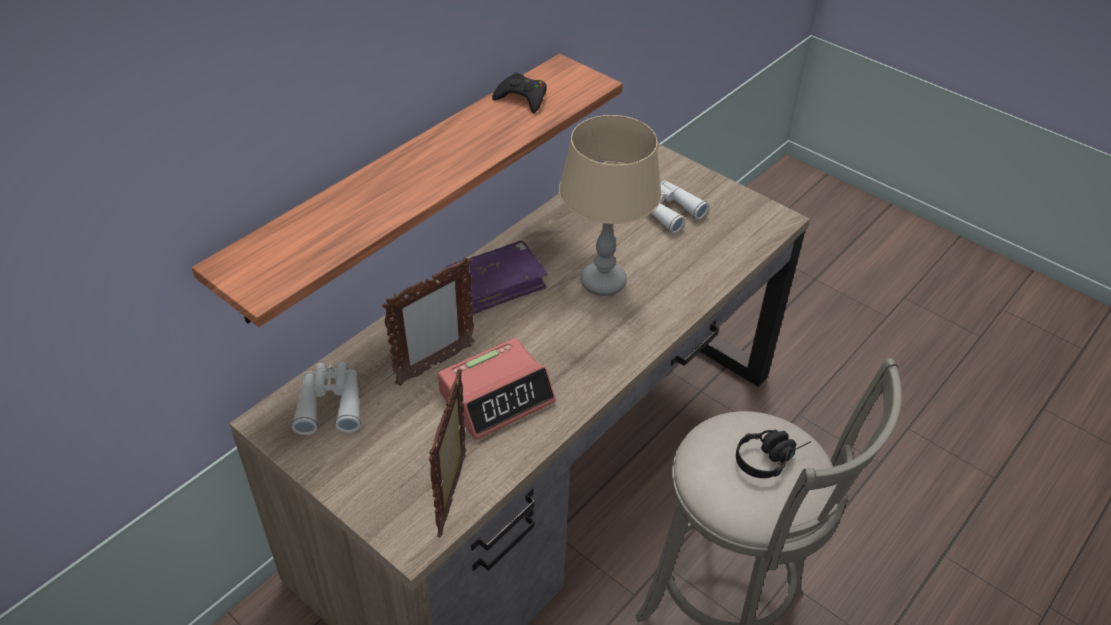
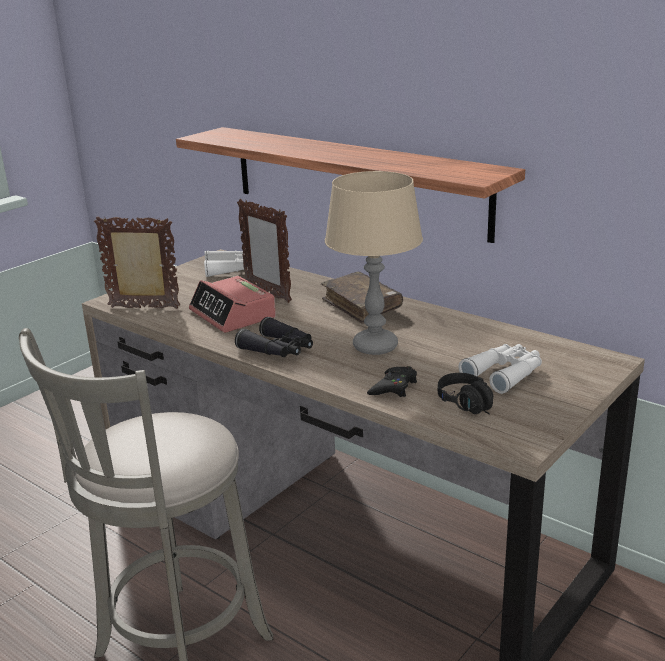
camera: 90 degrees right, 20 degrees down
(496, 285) = (361, 306): purple book -> brown book
(522, 98) = (436, 163): black game controller -> black game controller (393, 387)
(602, 354) = (279, 349): none -> black binoculars
(770, 457) = (163, 450): black headphones -> black headphones (471, 406)

